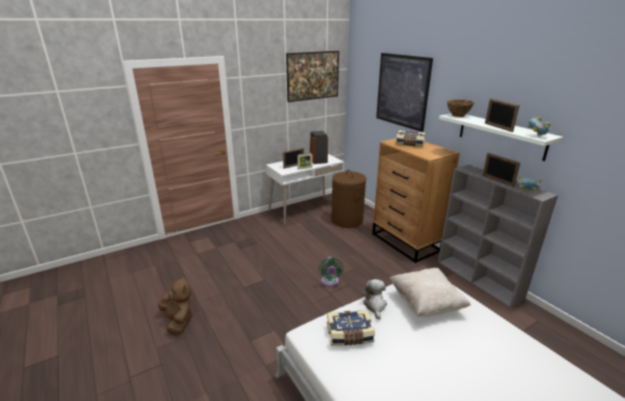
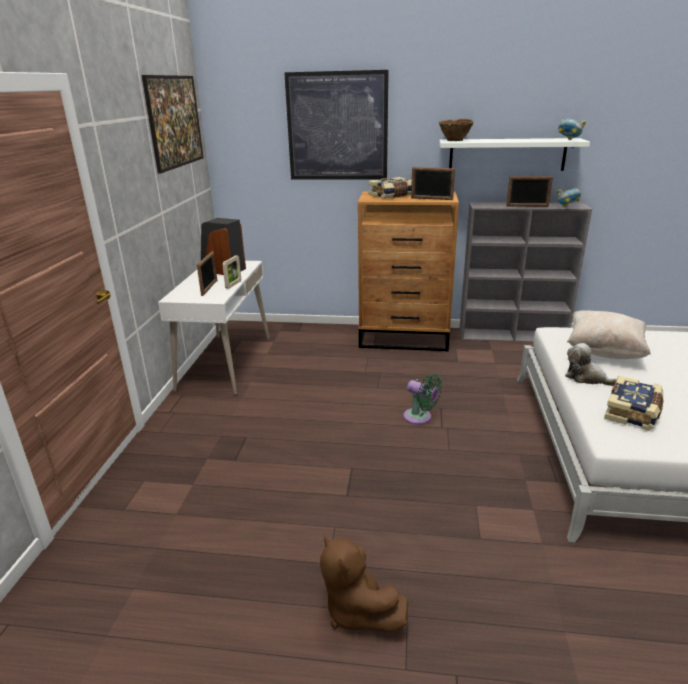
camera: 50 degrees left, 0 degrees up
(178, 321) = (356, 609): brown plush toy -> brown plush toy turned 135 degrees counterclockwise
(347, 220) = (304, 348): brown laundry basket -> none
(498, 127) = (522, 140): picture frame -> picture frame (431, 199)

